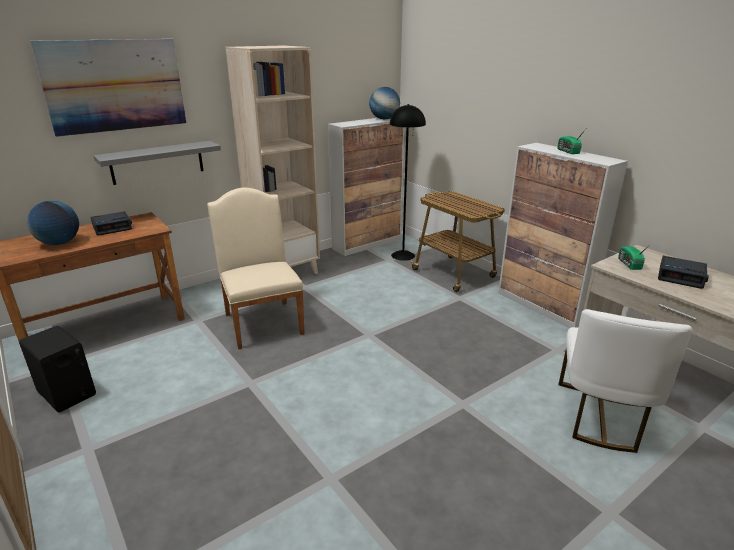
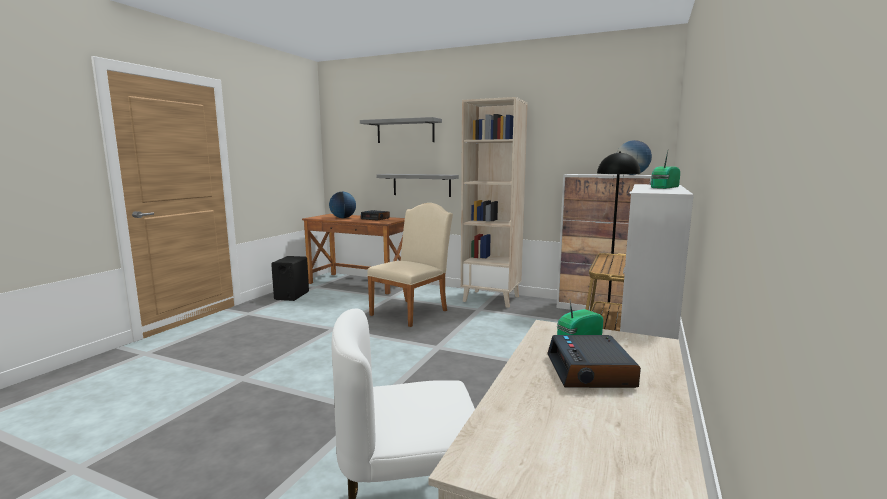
camera: 60 degrees right, 15 degrees down
(115, 85) = (405, 131): picture -> grey shelf

